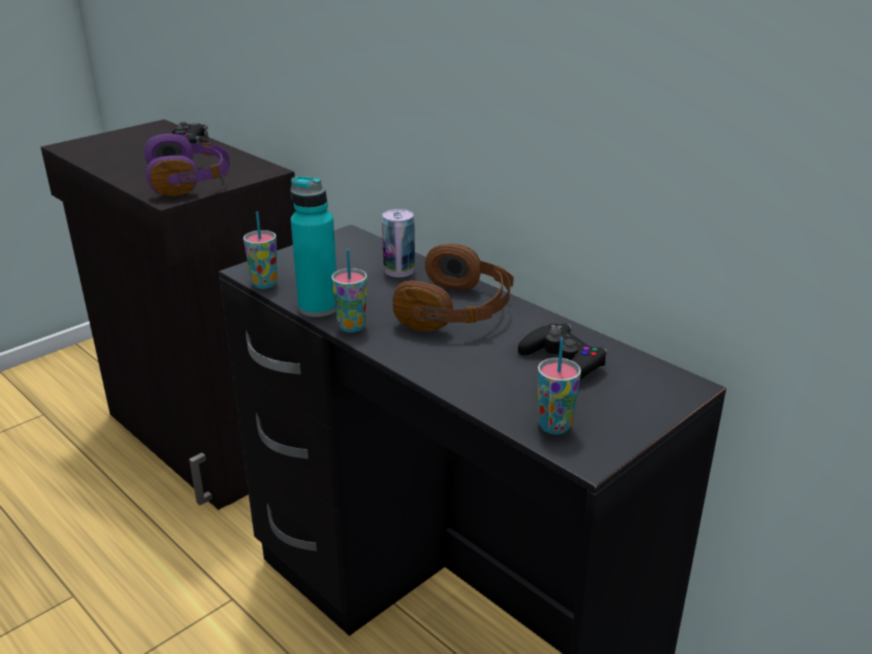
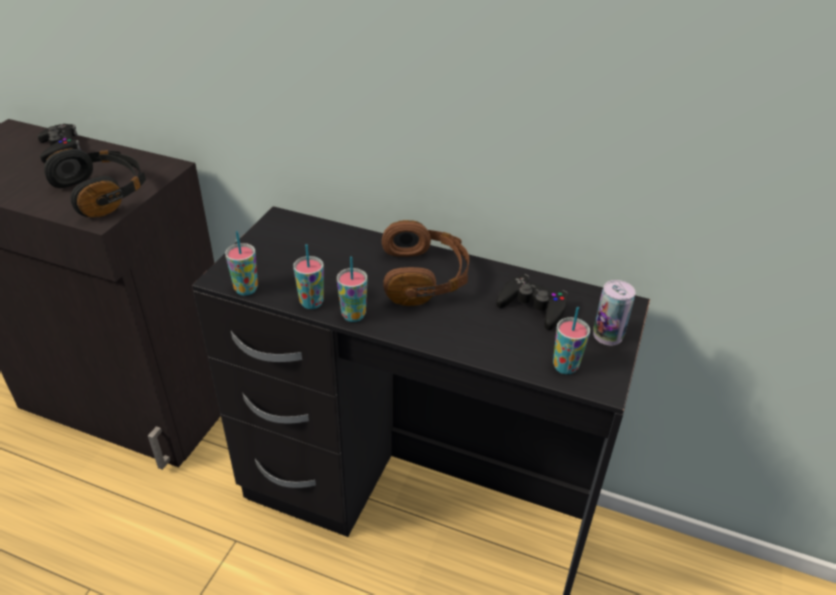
camera: 25 degrees left, 10 degrees up
(190, 181) = (103, 193): purple headphones -> black headphones
(318, 307) = (311, 303): turquoise bottle -> cup
(399, 270) = (350, 247): can -> can (607, 335)

